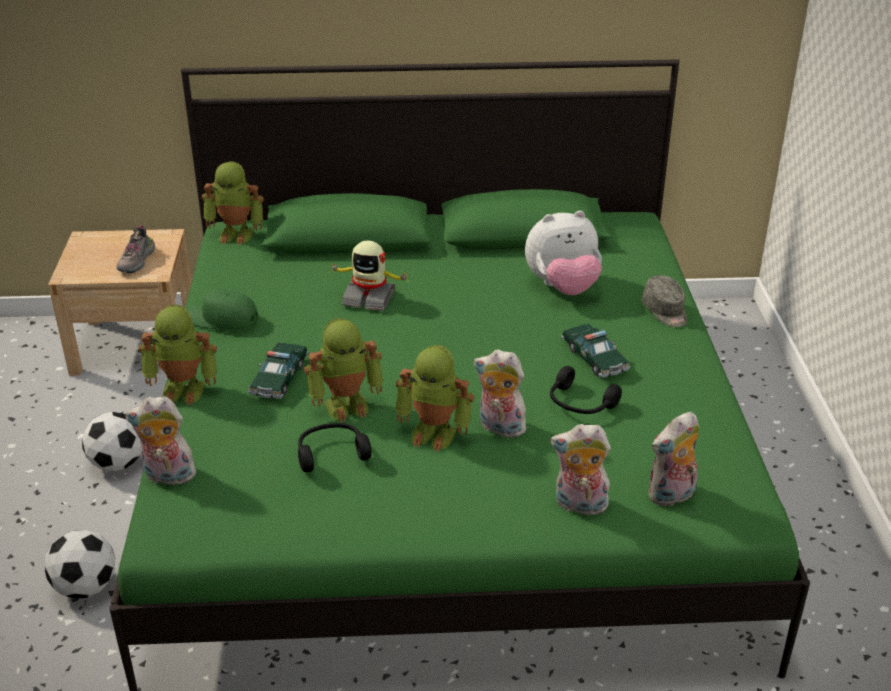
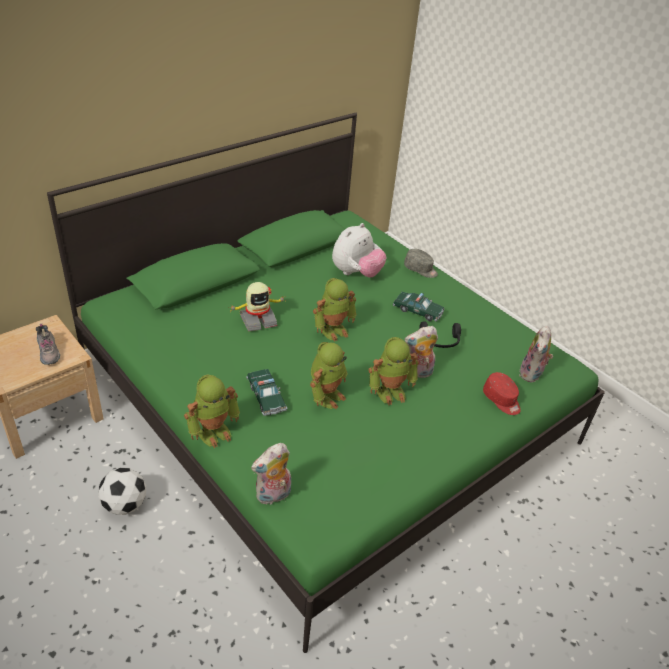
camera: 40 degrees left, 5 degrees up
(86, 587) = (194, 599): football -> none
(222, 319) = (181, 371): green cap -> none
(237, 234) = (118, 306): toy robot -> toy robot (333, 330)
(331, 453) = (354, 431): black headphones -> none
(579, 505) = (501, 400): plush toy -> red cap

